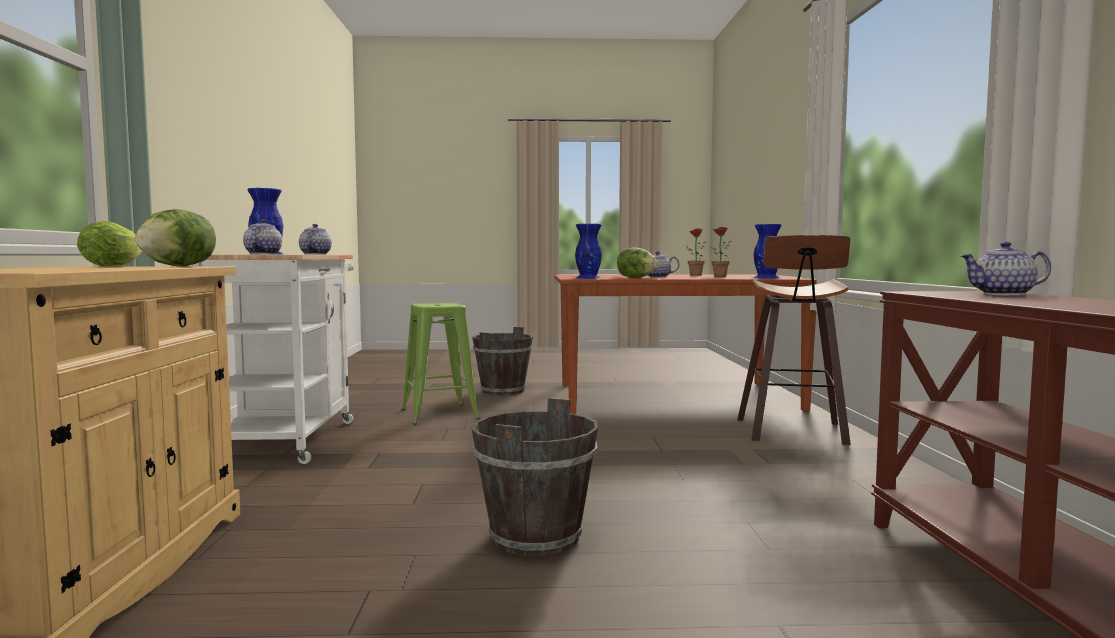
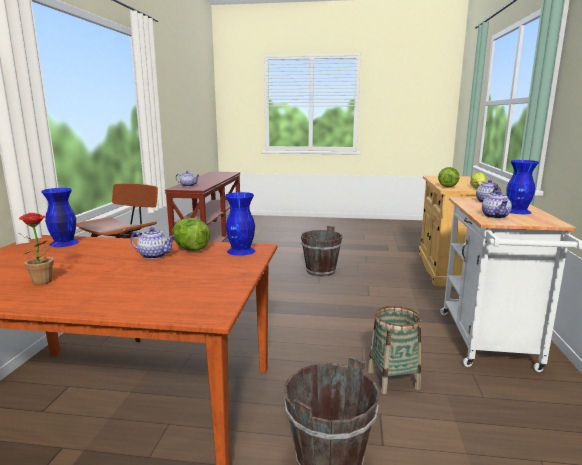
camera: 170 degrees left, 10 degrees up
(439, 414) = (393, 379): green stool -> basket
(717, 276) = (62, 262): potted plant -> none

